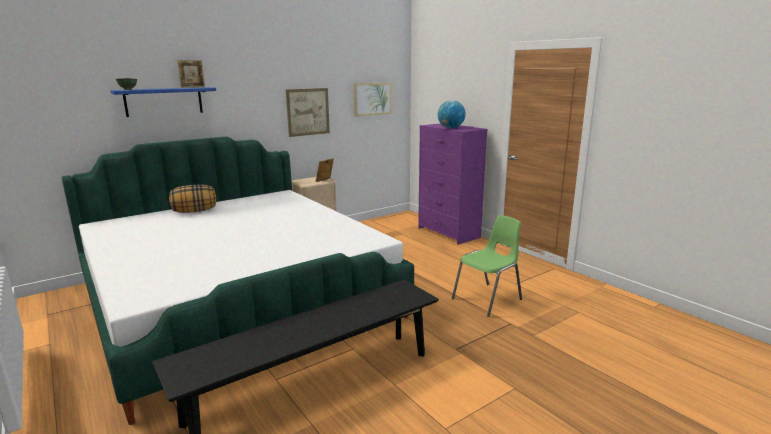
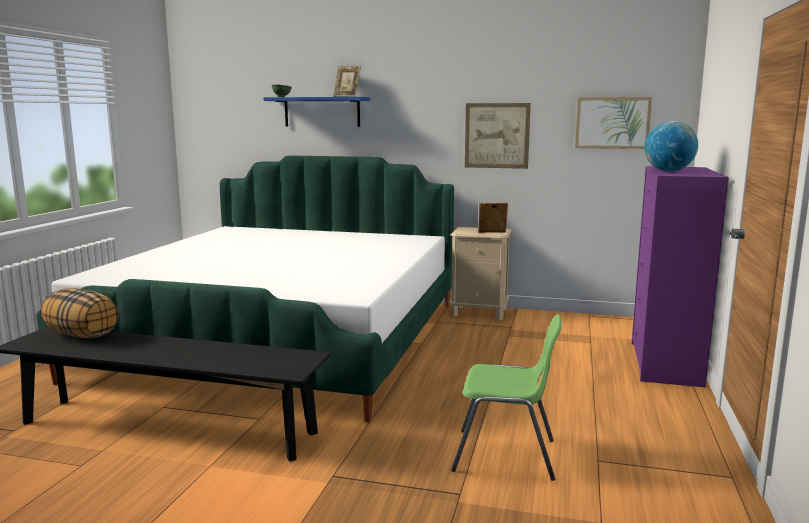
camera: 50 degrees right, 5 degrees down
(195, 211) = (310, 234): pillow -> pillow (82, 335)

